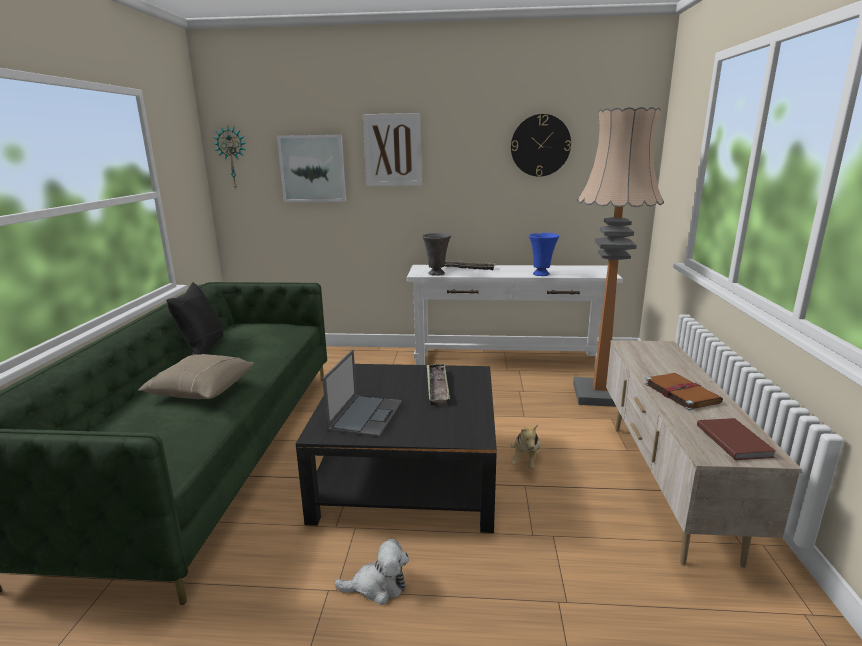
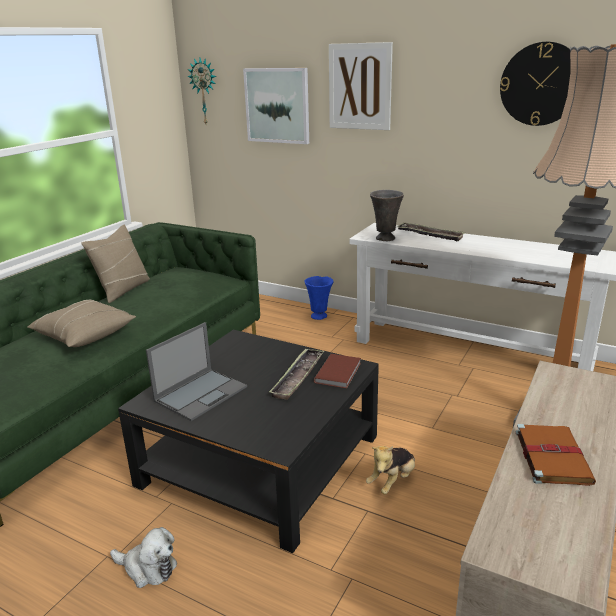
camera: 25 degrees right, 5 degrees up
(203, 347) = (123, 290): black pillow -> beige pillow
(541, 274) = (512, 255): blue vase -> blue vase (319, 316)
(734, 440) = (550, 543): brown book -> brown book (339, 372)

